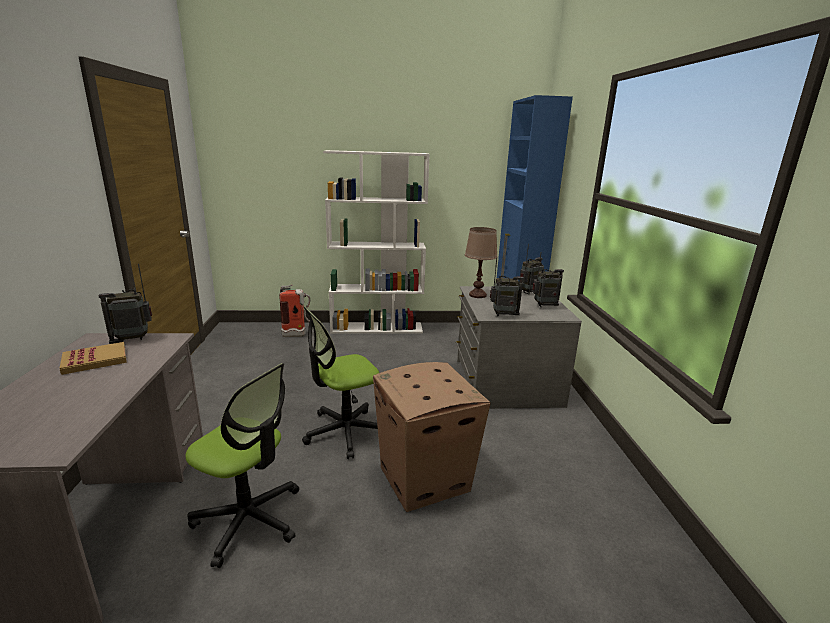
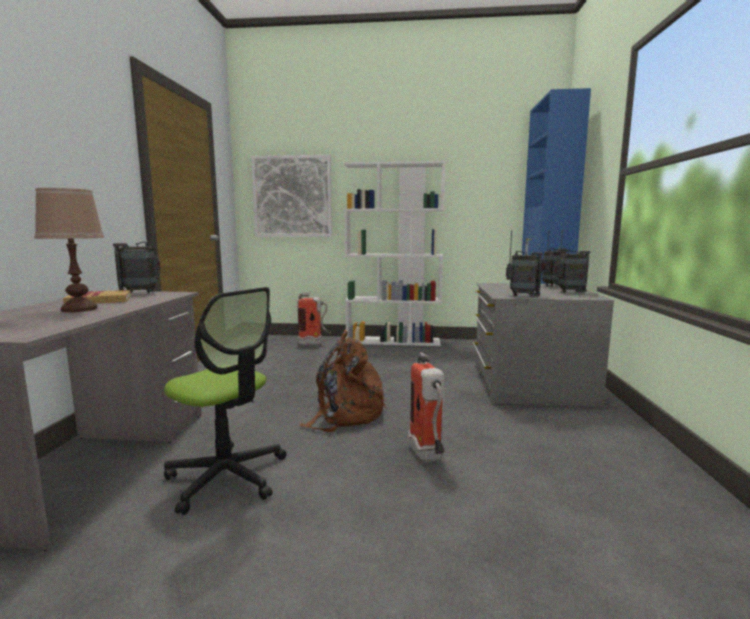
camera: 10 degrees right, 10 degrees down
(266, 180) = (292, 196): none -> picture
(345, 432) = (345, 414): office chair -> brown backpack
(425, 479) = (428, 457): cardboard box -> fire extinguisher
(478, 295) = (495, 286): brown table lamp -> brown table lamp (80, 309)

